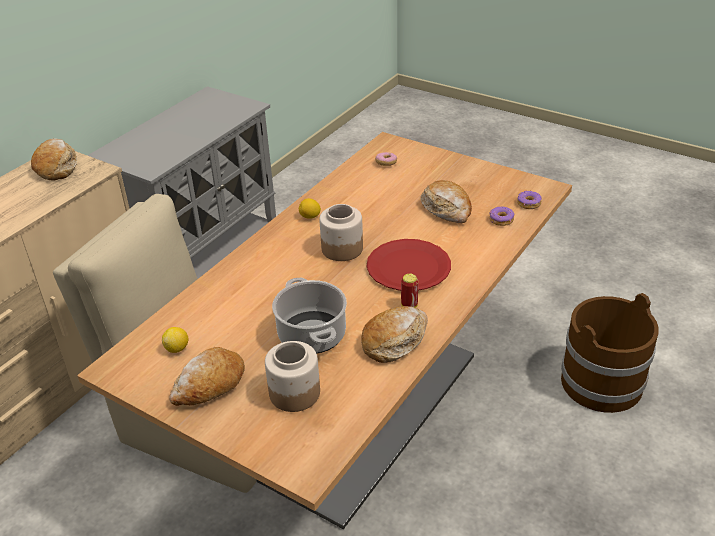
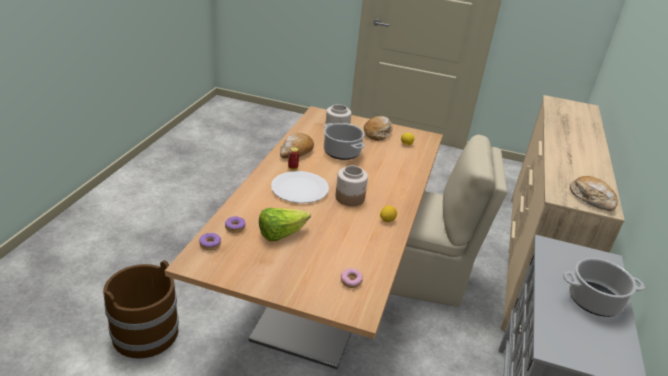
camera: 160 degrees right, 5 degrees down
(173, 127) = (593, 301): none -> cooking pot
(409, 267) = (299, 188): red plate -> white plate
(447, 209) = (281, 234): bread -> lettuce

